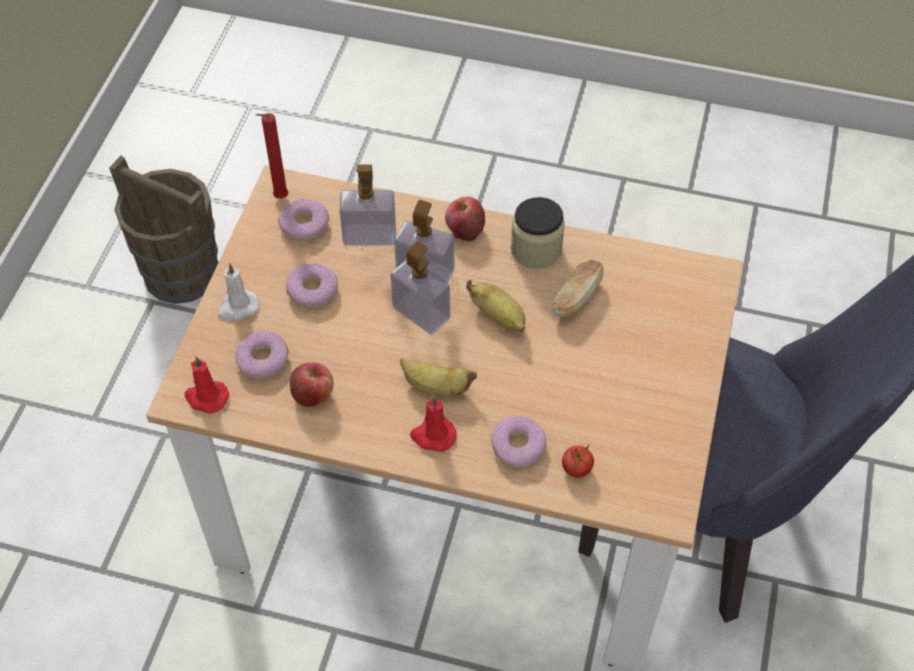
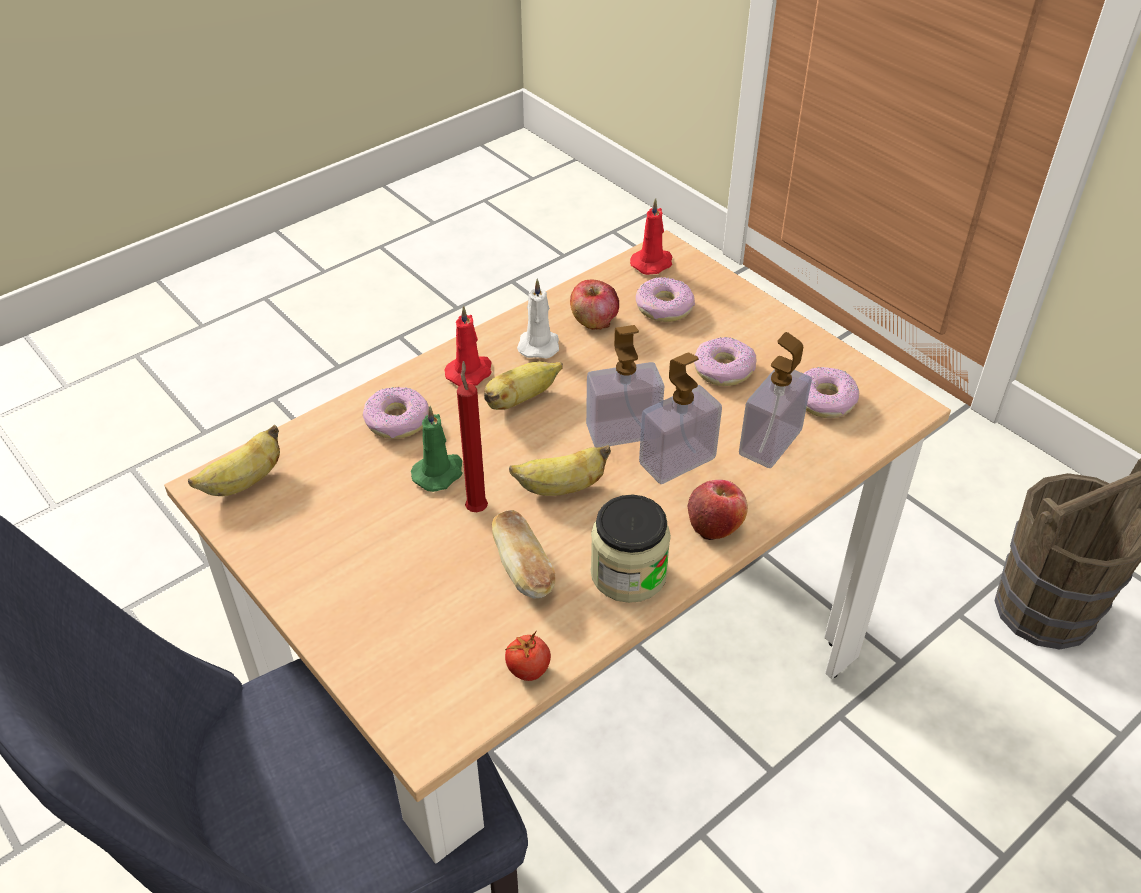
camera: 125 degrees right, 10 degrees down
(237, 308) = (744, 315): white candle -> white candle (539, 344)
(279, 198) = (883, 398): red candle -> red candle (477, 507)
(542, 388) = (439, 473): none -> green candle
(576, 469) = (328, 447): tomato -> tomato (528, 669)
(648, 494) = (243, 482): none -> banana

